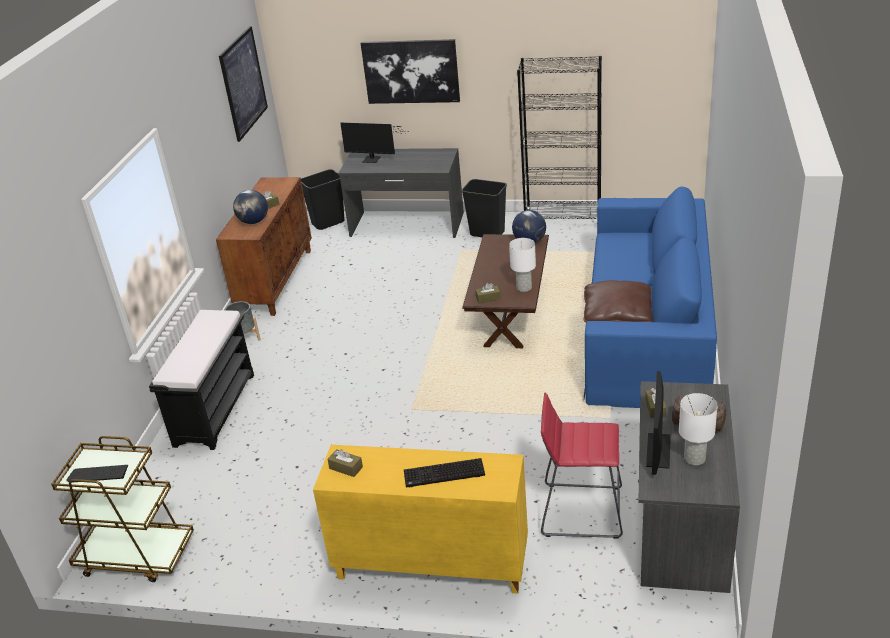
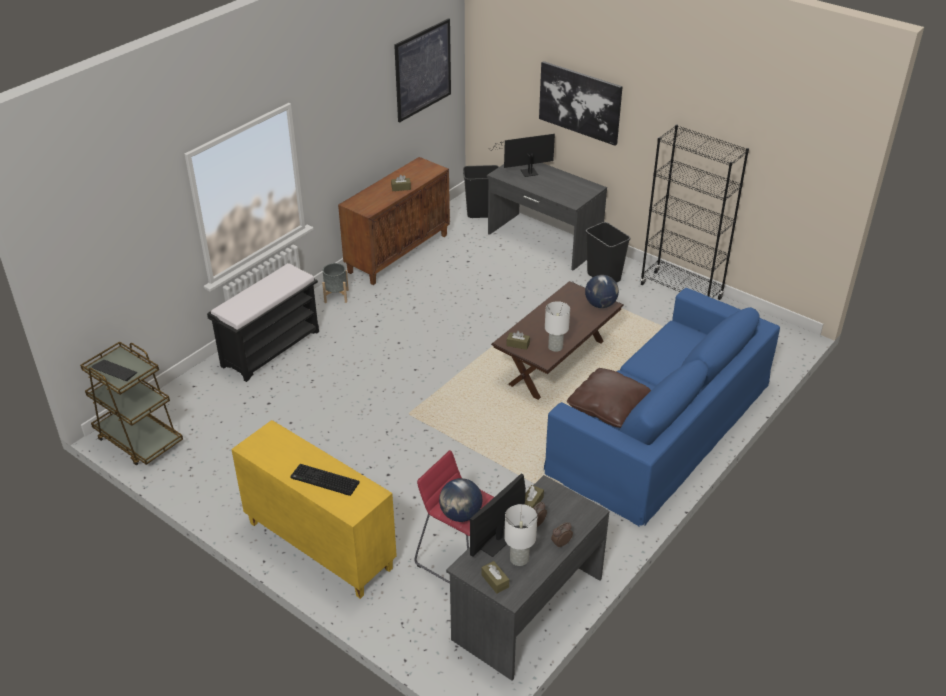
camera: 25 degrees right, 5 degrees up
(253, 222) = (378, 199): globe -> globe (460, 515)
(346, 468) = (265, 443): brown tissue box -> brown tissue box (495, 581)
(373, 160) = (526, 172): monitor -> monitor turned 120 degrees clockwise

